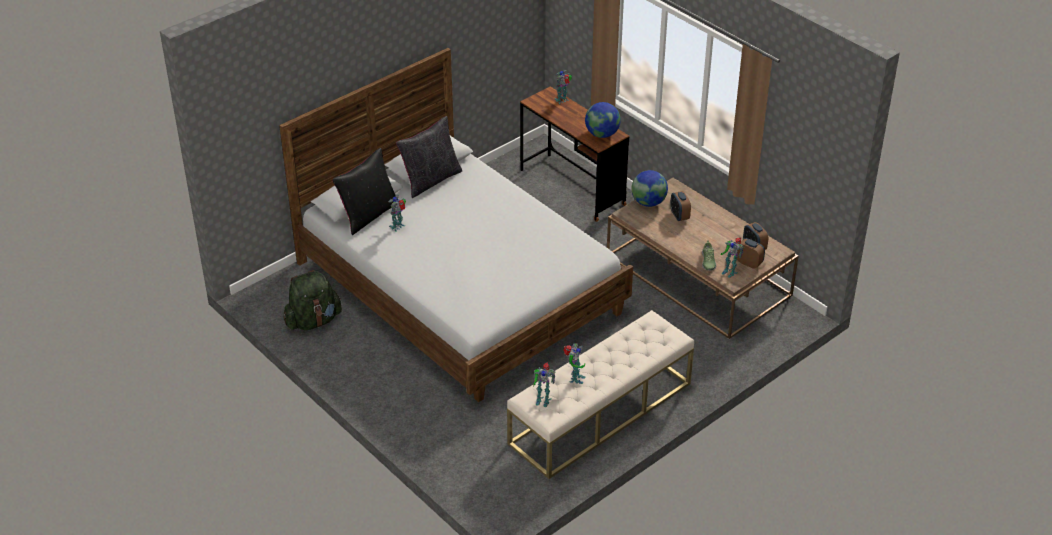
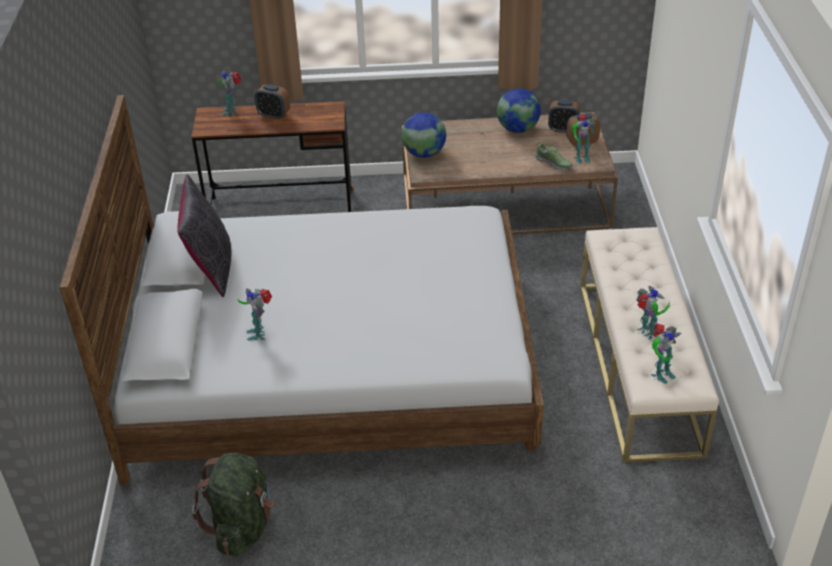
camera: 50 degrees left, 0 degrees up
(368, 215) = (205, 347): black pillow -> none
(602, 134) = (320, 114): globe -> globe (517, 129)
(679, 216) = (466, 146): alarm clock -> alarm clock (274, 115)

